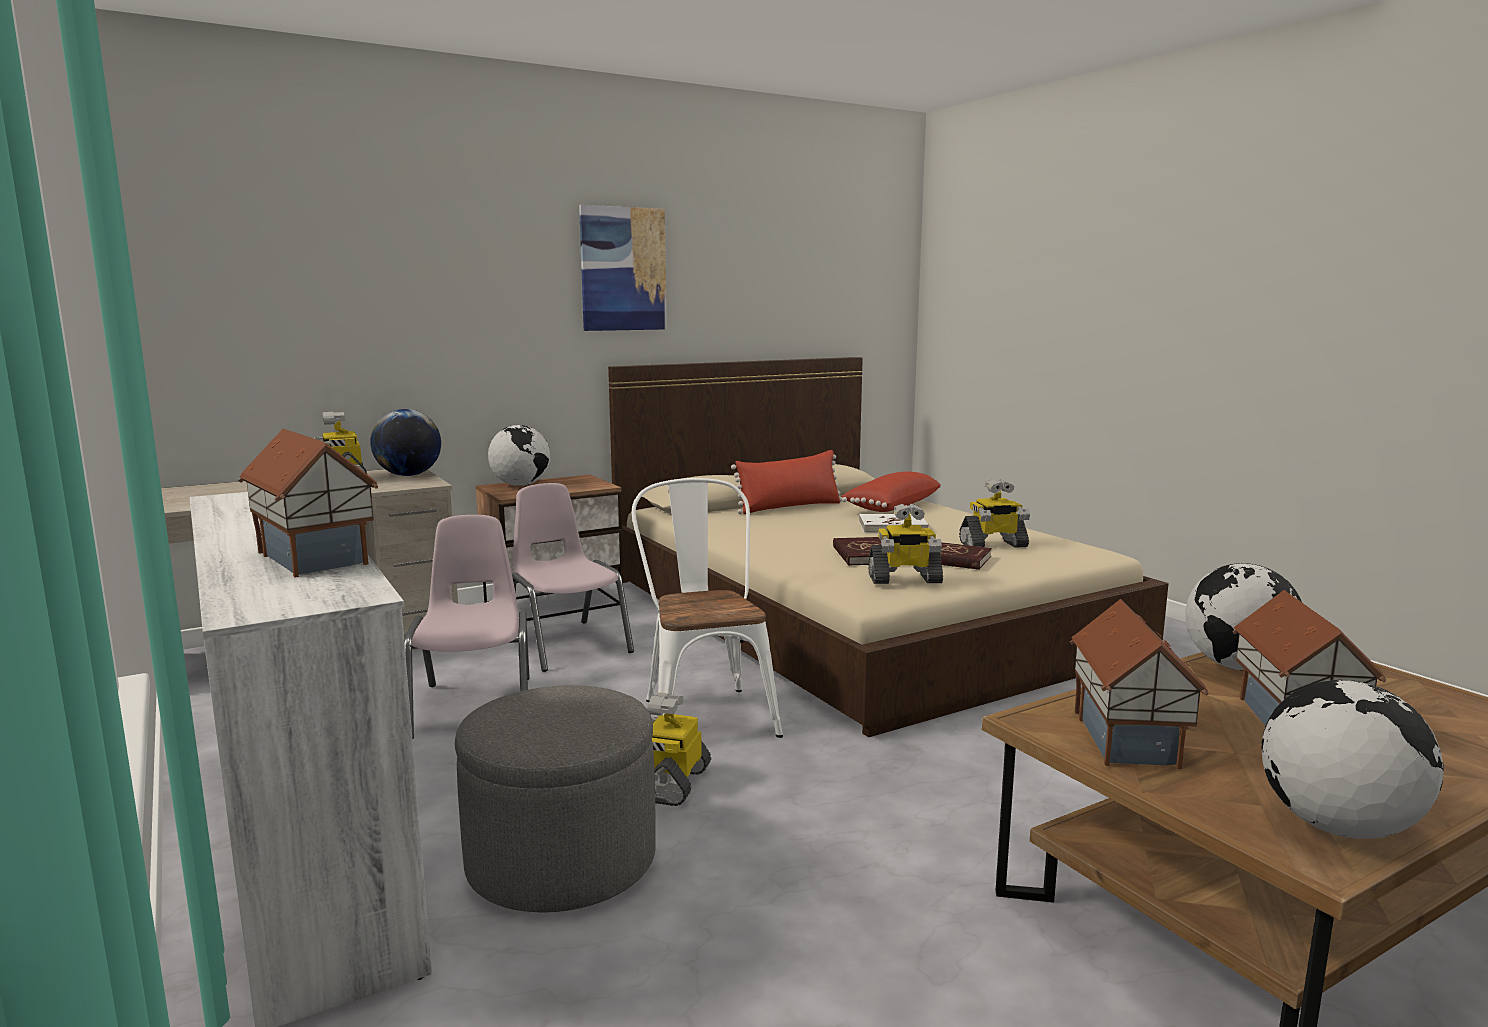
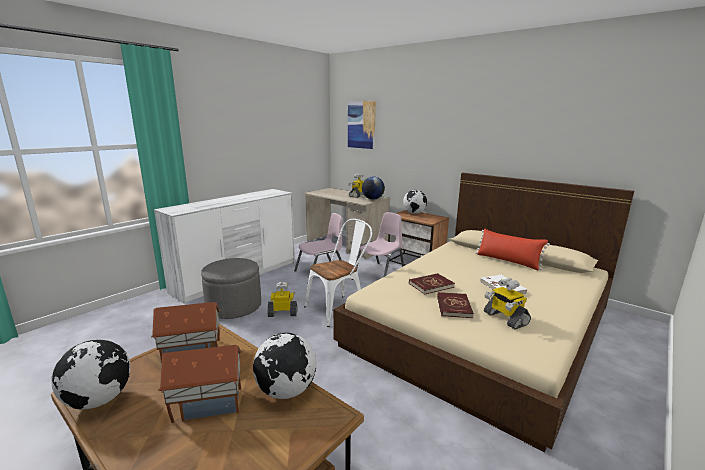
camera: 70 degrees right, 5 degrees up
(317, 557) = (211, 205): toy house -> none
(623, 269) = (477, 128): picture -> picture (361, 125)
(890, 507) = (554, 283): red pillow -> none
(904, 579) = (398, 298): toy robot -> none

